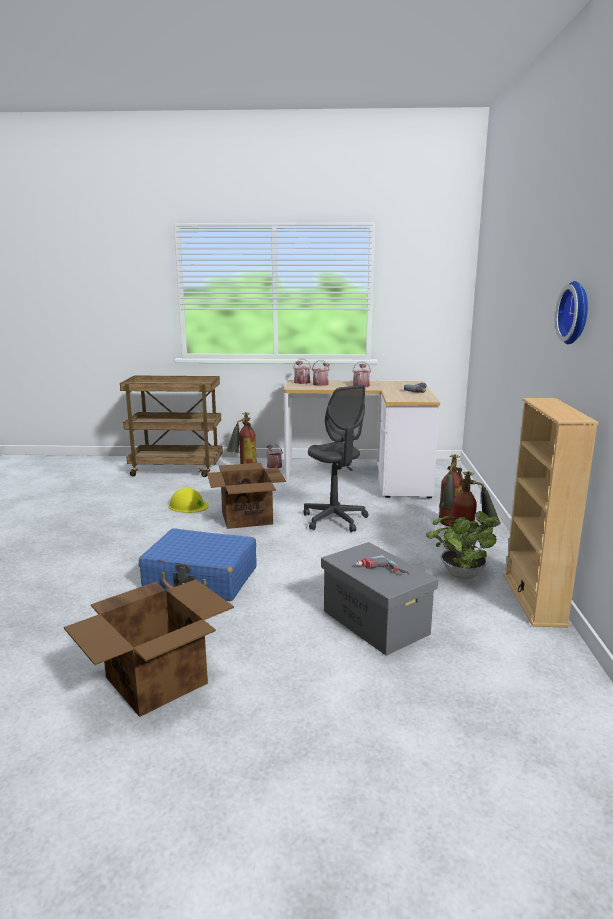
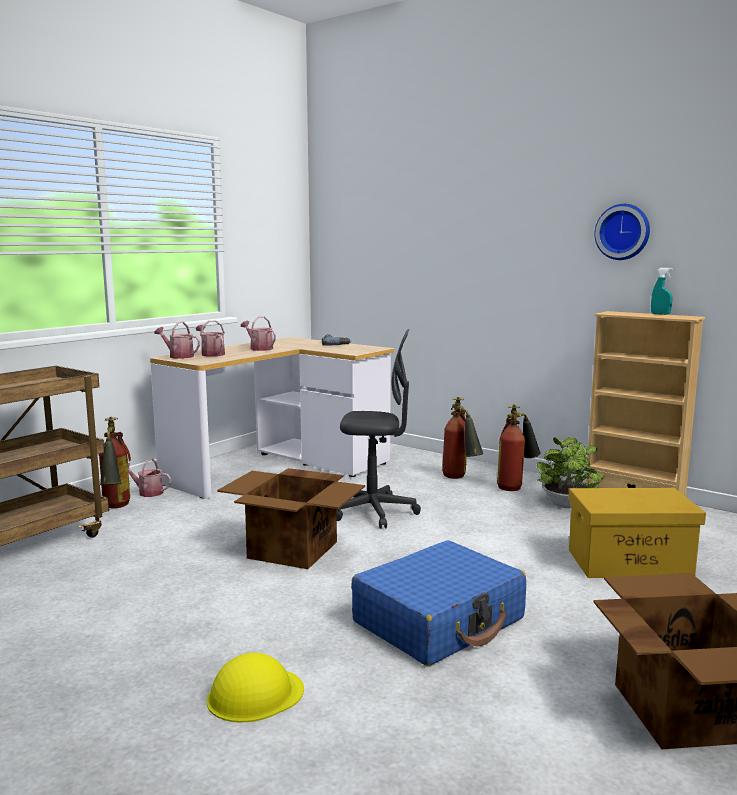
camera: 55 degrees left, 5 degrees down
(188, 505) = (183, 573): yellow hard hat -> yellow hard hat (255, 694)
(376, 622) = (630, 562): grey storage box -> yellow storage box
(381, 572) = (647, 500): power drill -> none
(572, 410) = (660, 314): none -> turquoise spray bottle

